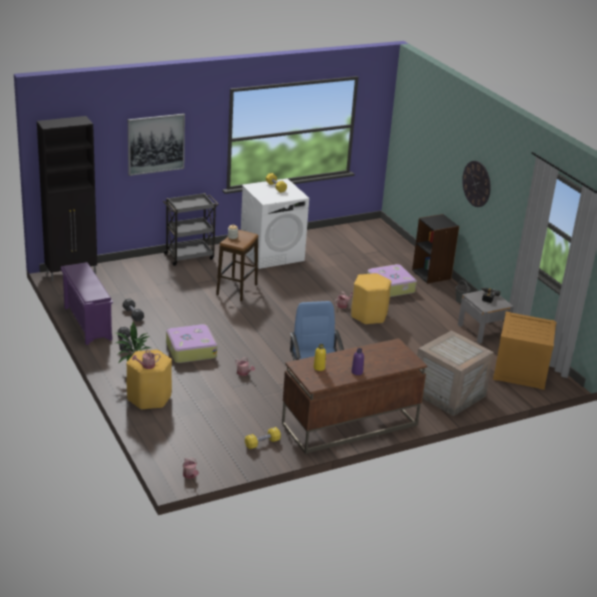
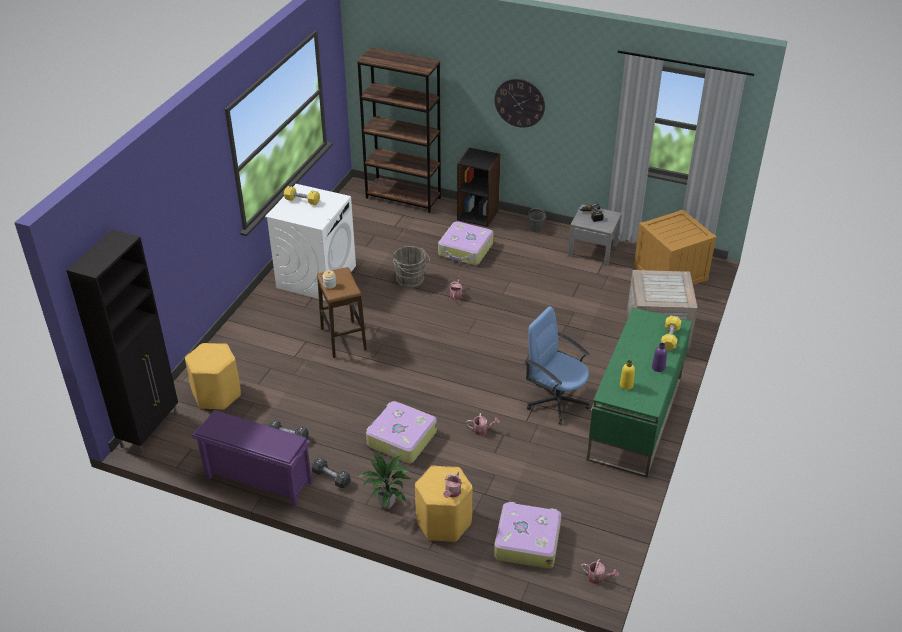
camera: 40 degrees left, 10 degrees up
(156, 144) = (178, 219): picture -> none
(179, 434) = (527, 541): none -> suitcase
(190, 256) = (242, 328): grey cart -> none
(262, 443) = (601, 494): yellow dumbbell -> yellow dumbbell (670, 338)
(327, 284) = (411, 280): none -> grey bucket
(349, 425) = (634, 420): brown desk -> green desk
(369, 315) = (491, 292): yellow stool -> yellow stool (217, 394)
(395, 243) = (403, 198): none -> brown bookcase

